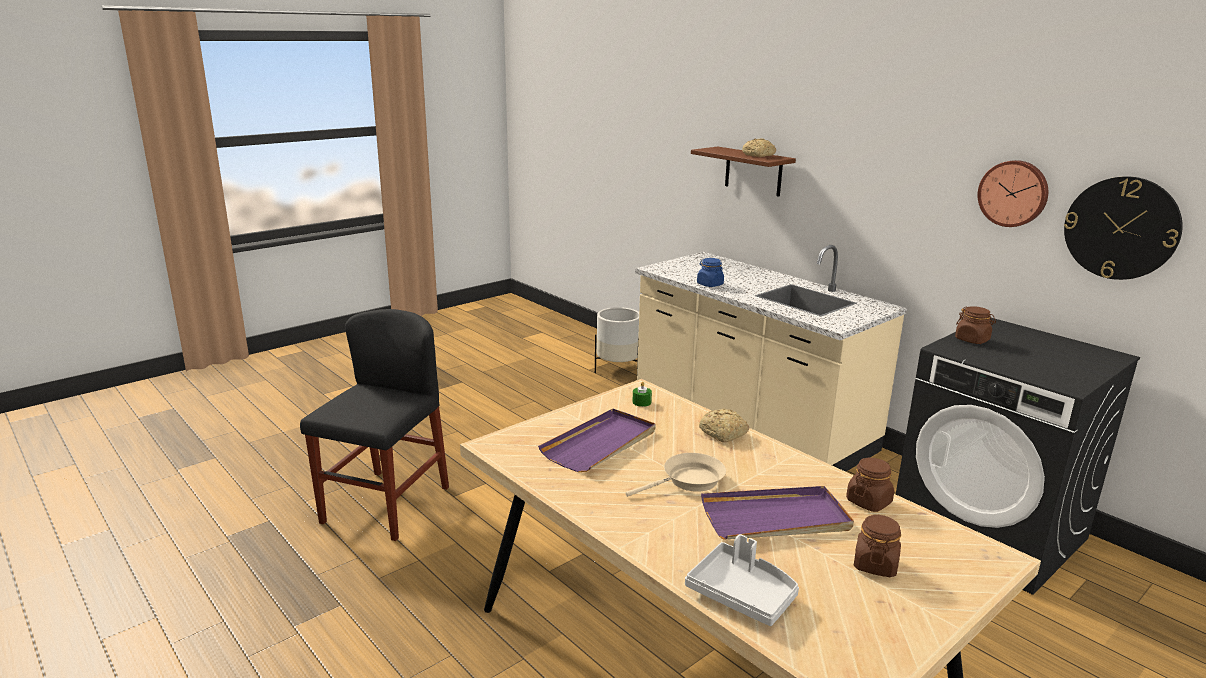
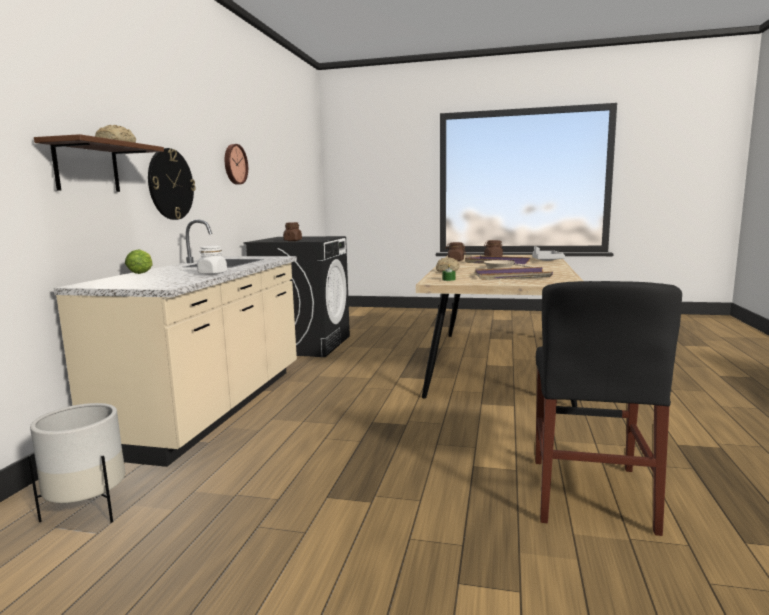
camera: 125 degrees left, 10 degrees down
(386, 505) = (590, 493): black chair -> black chair turned 60 degrees counterclockwise
(709, 284) = (212, 273): blue jar -> white jar
(760, 271) = (142, 272): none -> lettuce
(1121, 228) = (262, 176): wall clock -> wall clock (170, 184)

